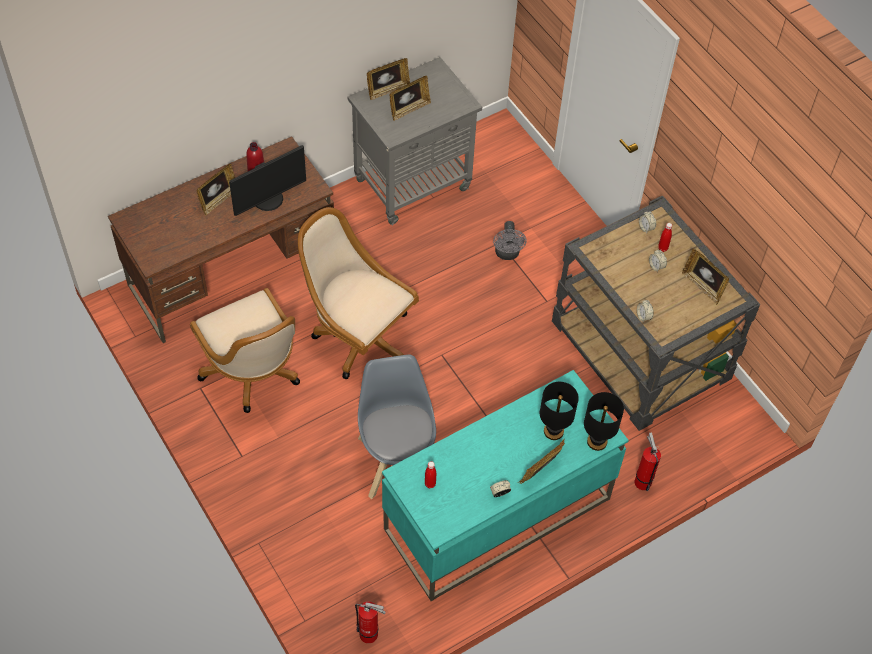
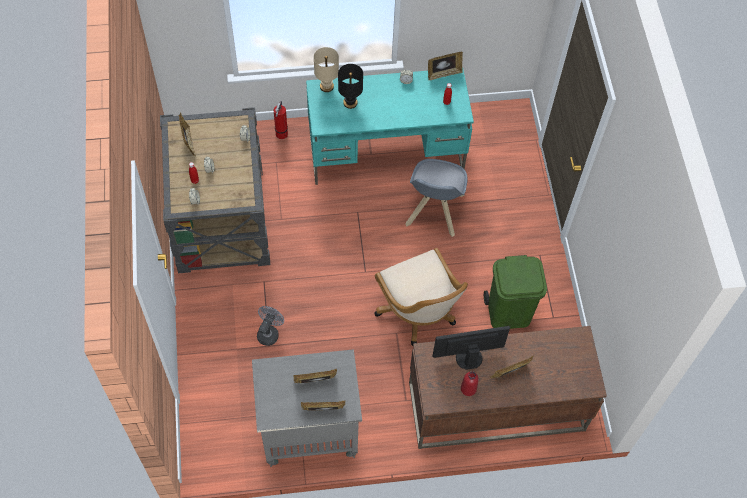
camera: 155 degrees left, 5 degrees up
(254, 373) = (509, 312): office chair -> green trash can
(371, 635) = (499, 117): fire extinguisher -> none
(540, 471) = (373, 83): picture frame -> picture frame (443, 74)
(596, 441) = (327, 86): black table lamp -> beige table lamp

